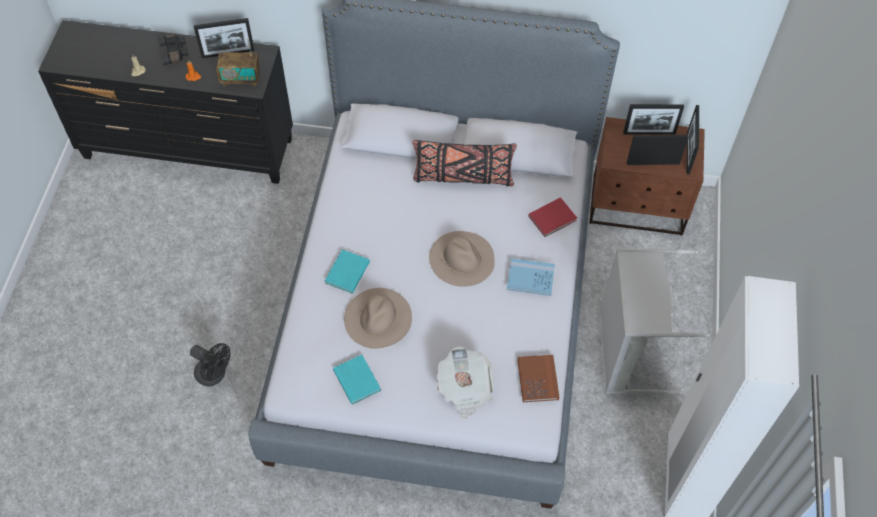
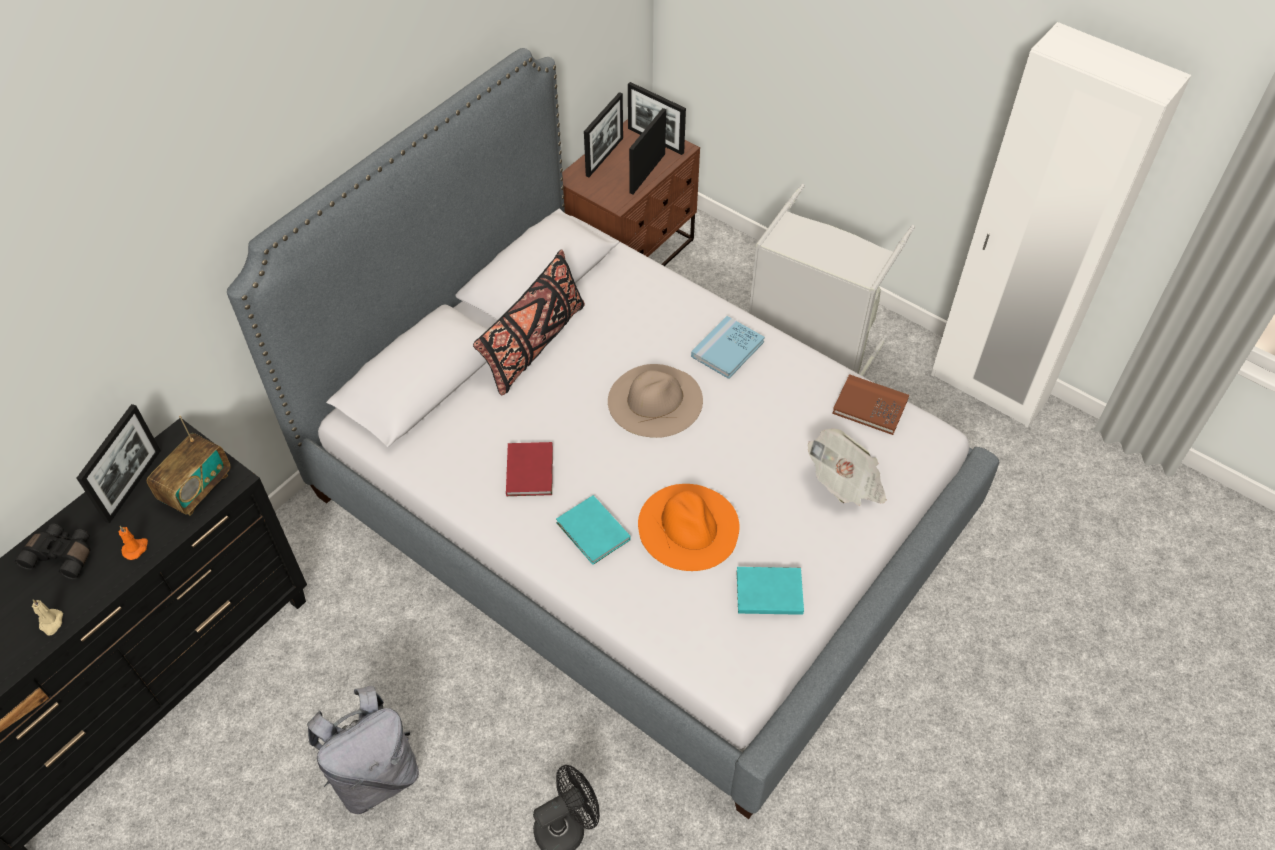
camera: 60 degrees left, 5 degrees down
(198, 271) = (375, 774): none -> grey backpack
(378, 318) = (689, 526): beige hat -> orange hat
(553, 218) = (658, 290): red book -> red book (531, 469)

